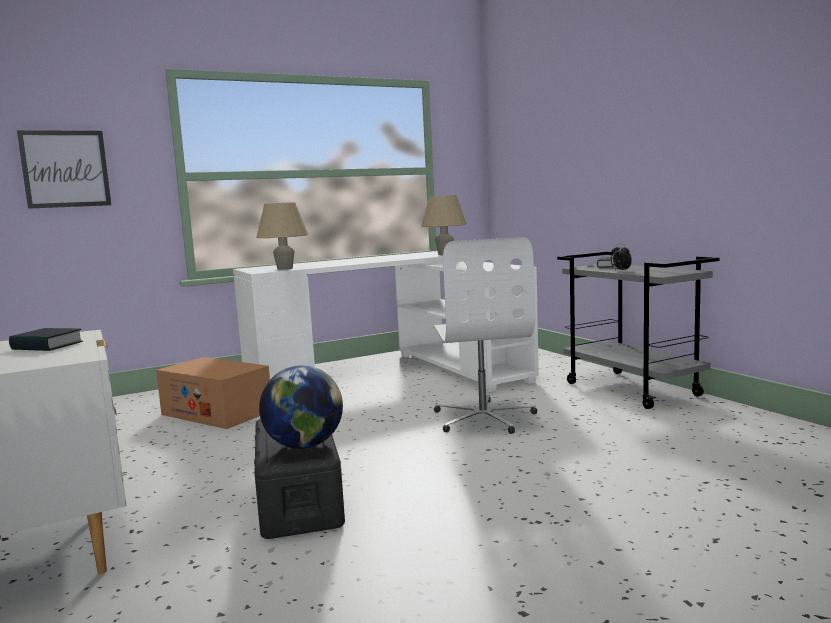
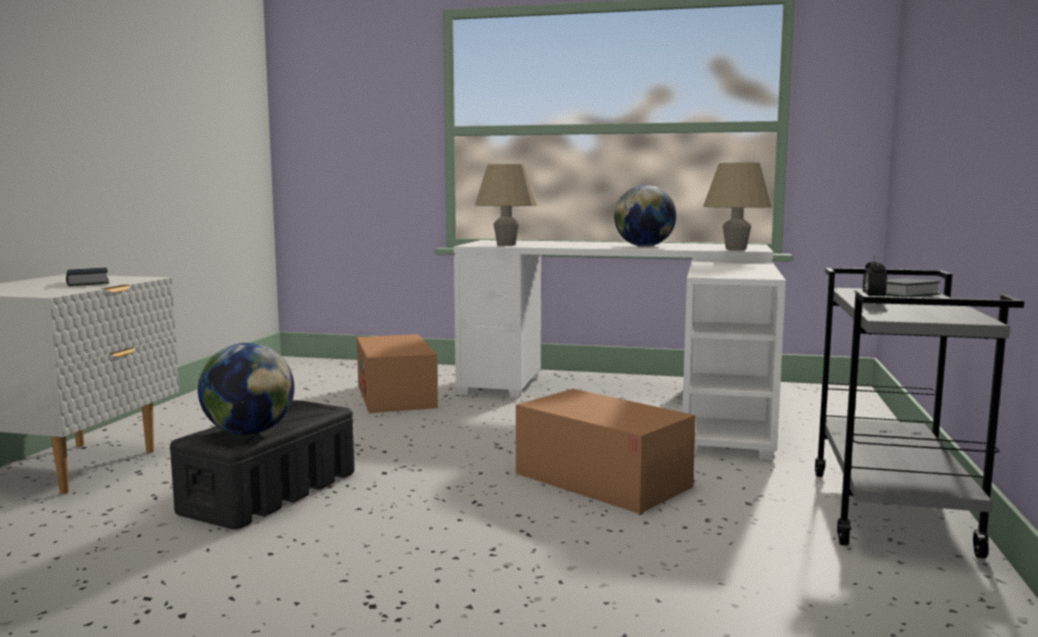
camera: 40 degrees right, 0 degrees up
(65, 169) = (343, 122): picture -> none
(383, 259) = (644, 246): none -> globe
(484, 418) = (602, 480): white office chair -> cardboard box

